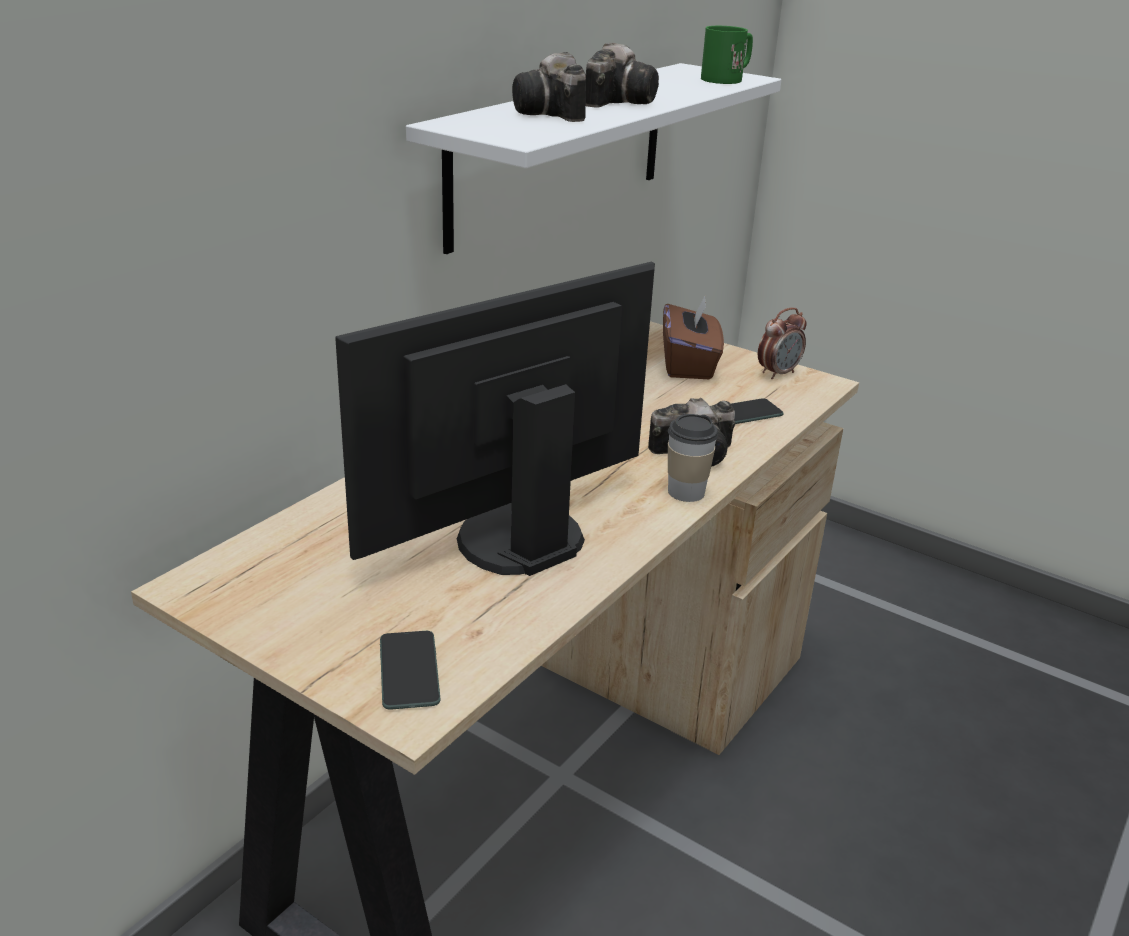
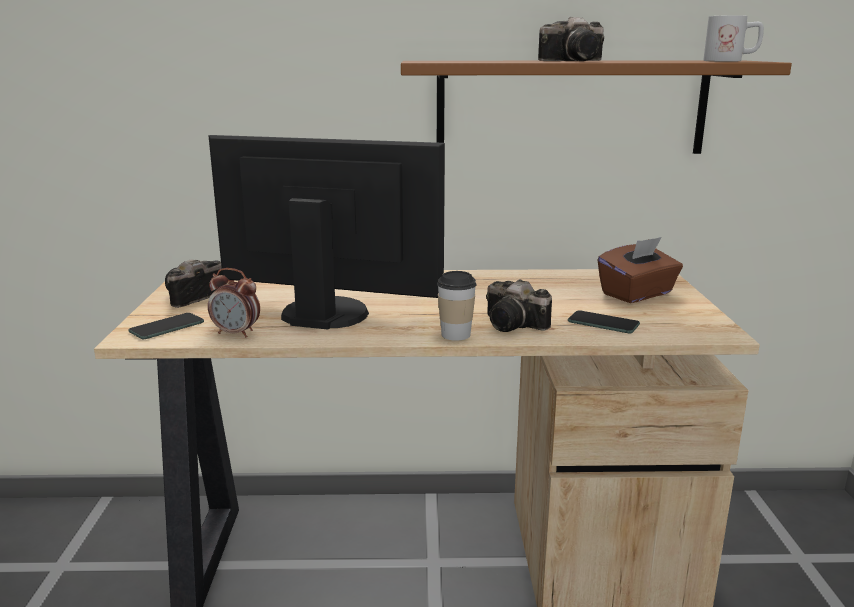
camera: 55 degrees right, 10 degrees down
(551, 114) = (499, 60): camera -> camera (191, 297)
(561, 151) = (571, 108): white shelf -> brown shelf
(727, 79) = (731, 61): green mug -> white mug
(778, 373) = (696, 317): alarm clock -> alarm clock (236, 333)

